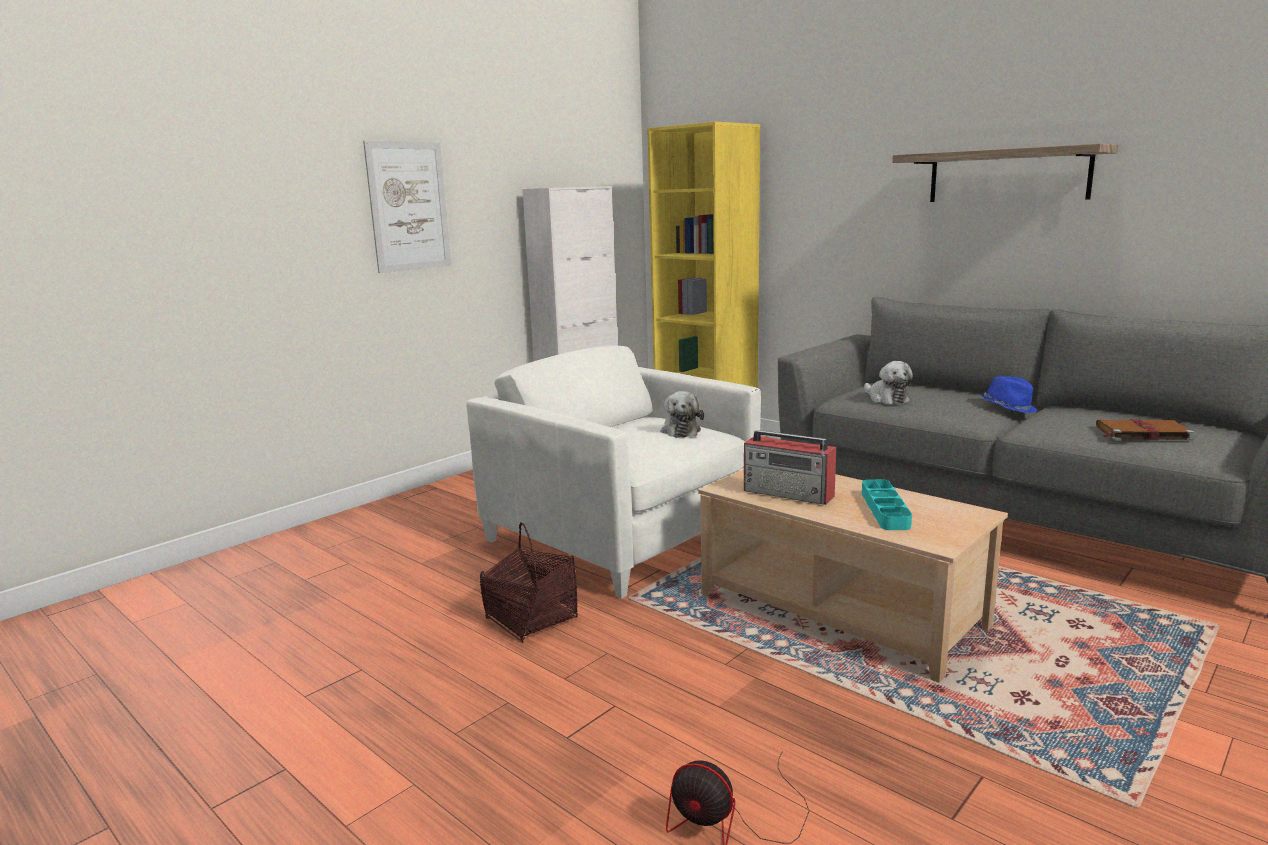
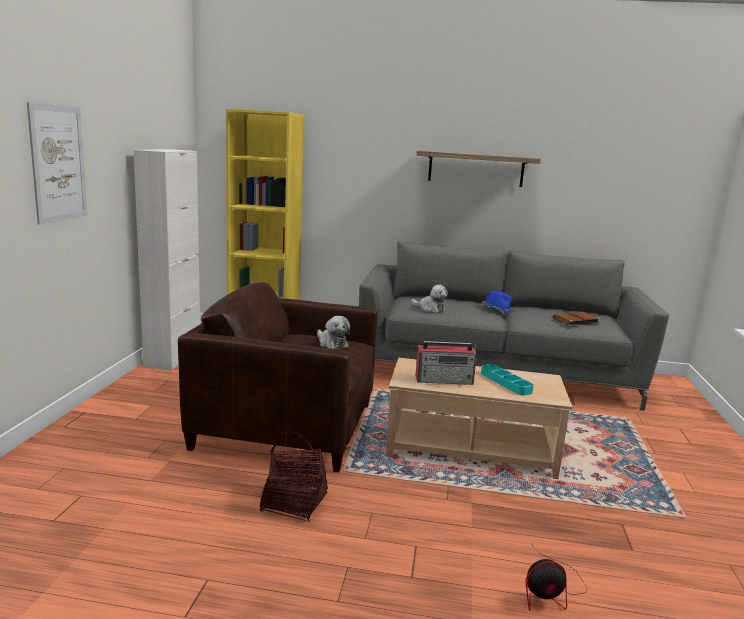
camera: 35 degrees left, 0 degrees up
(621, 535) = (287, 425): white armchair -> brown armchair

